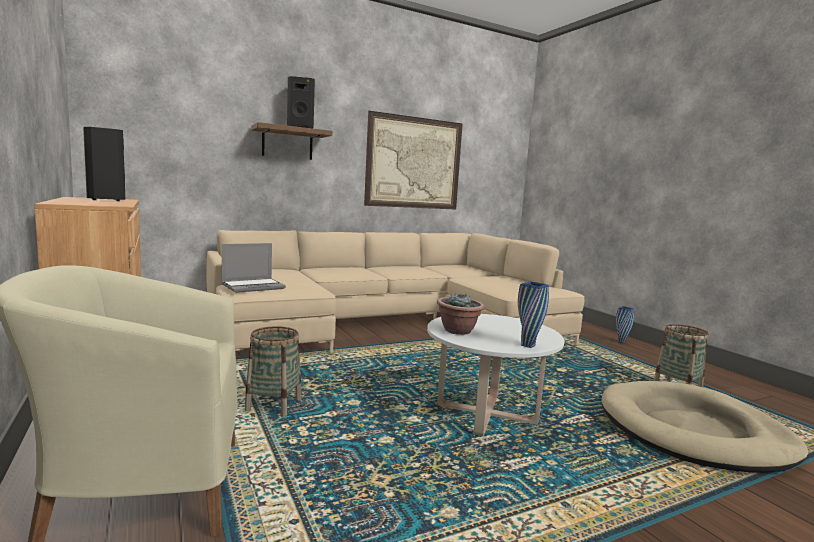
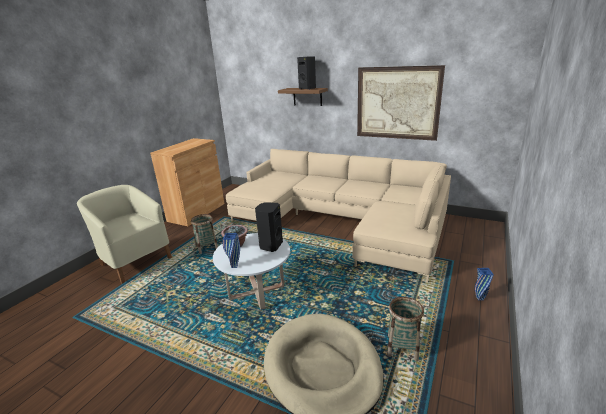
camera: 55 degrees right, 15 degrees up
(105, 200) = (193, 143): black speaker -> black speaker (270, 246)
(254, 286) = (249, 187): laptop -> none

